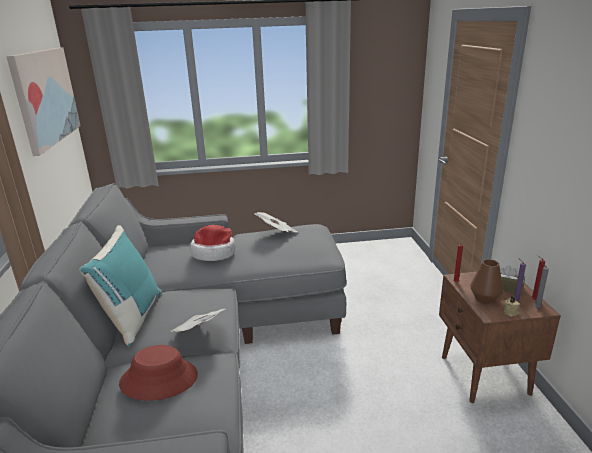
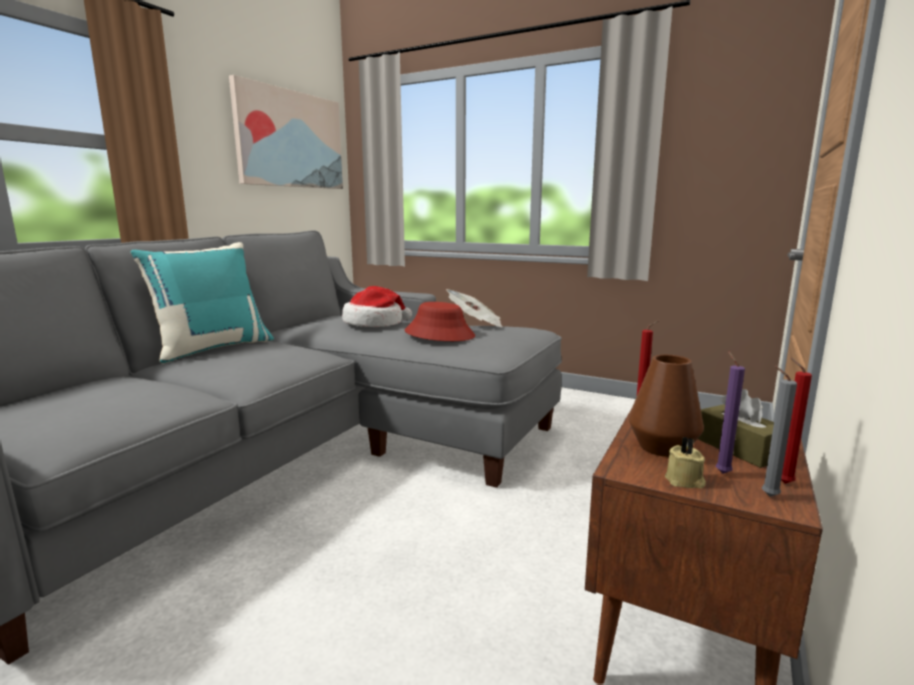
camera: 35 degrees right, 10 degrees down
(159, 379) = (118, 389): red hat -> red hat (439, 334)
(199, 332) = (229, 371): newspaper -> none

